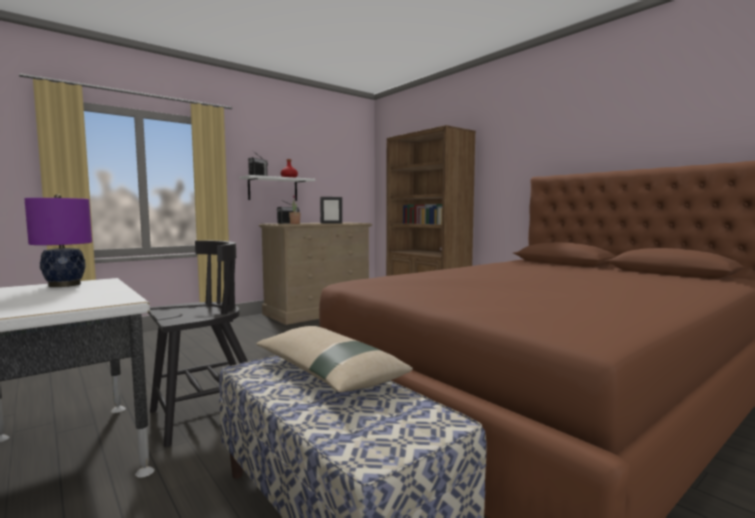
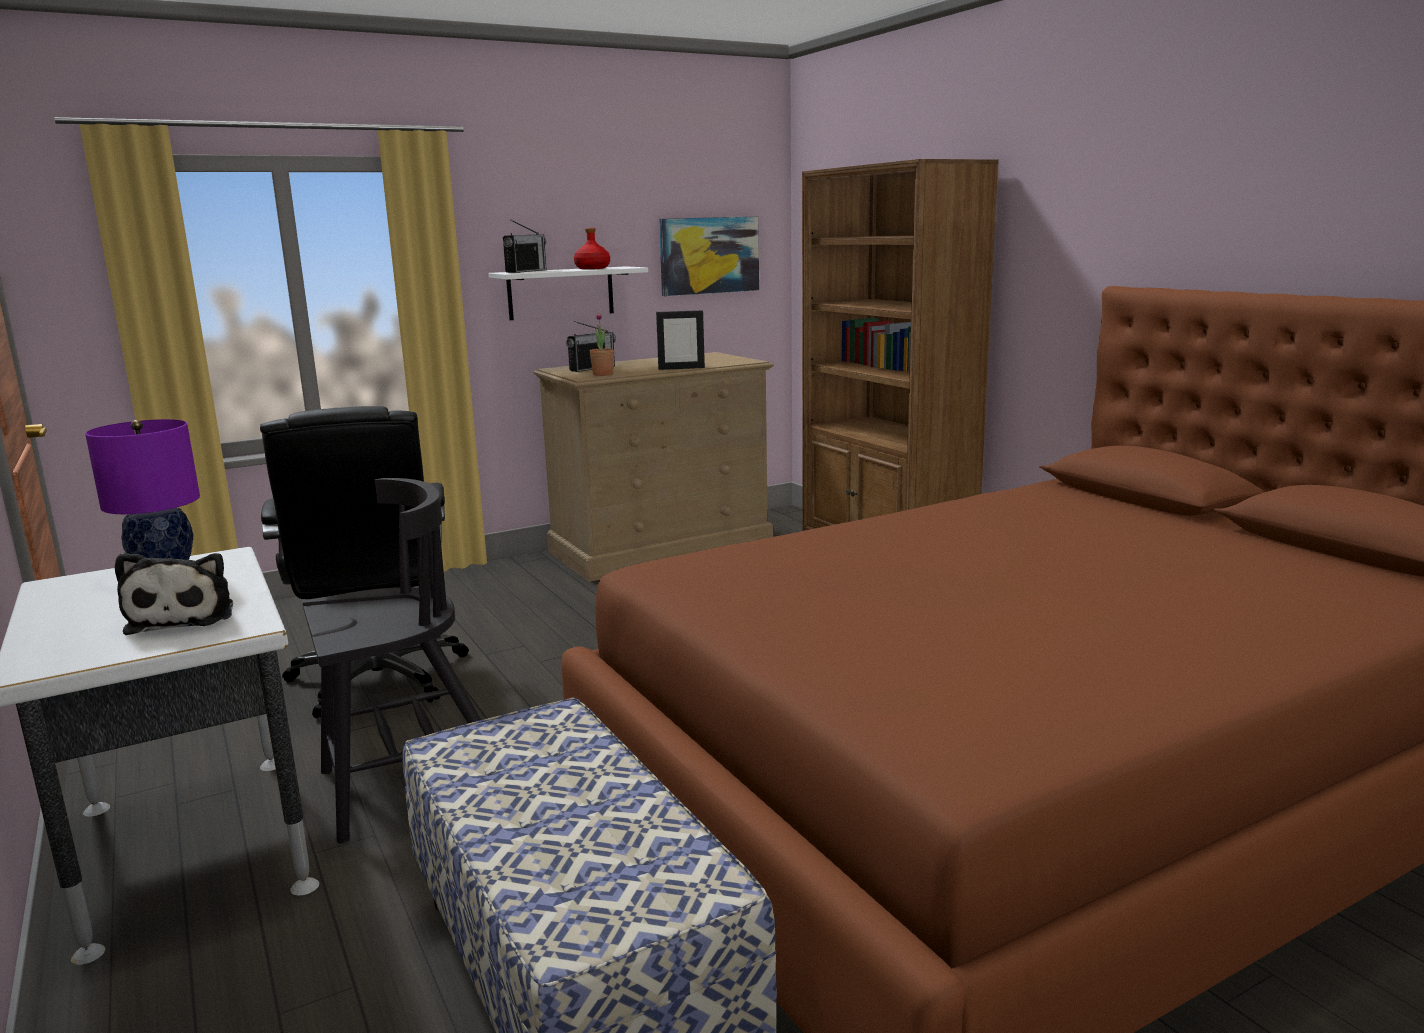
camera: 10 degrees right, 10 degrees up
(80, 298) = (184, 617): none -> plush toy
(179, 367) = (379, 678): none -> black office chair
(327, 372) = (569, 763): beige pillow -> none
(340, 179) = (709, 255): none -> picture

